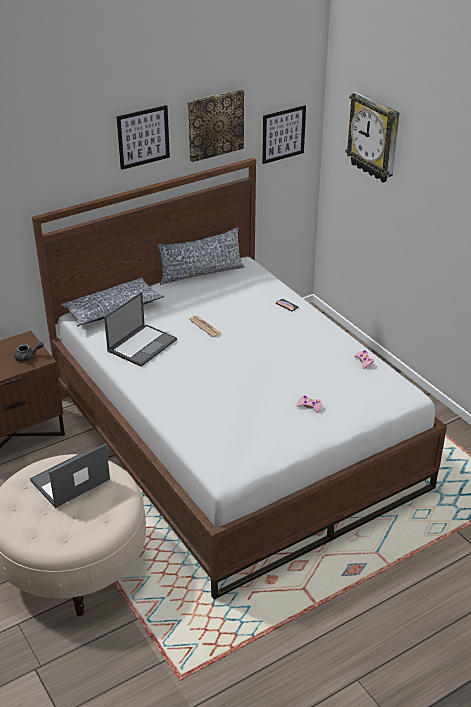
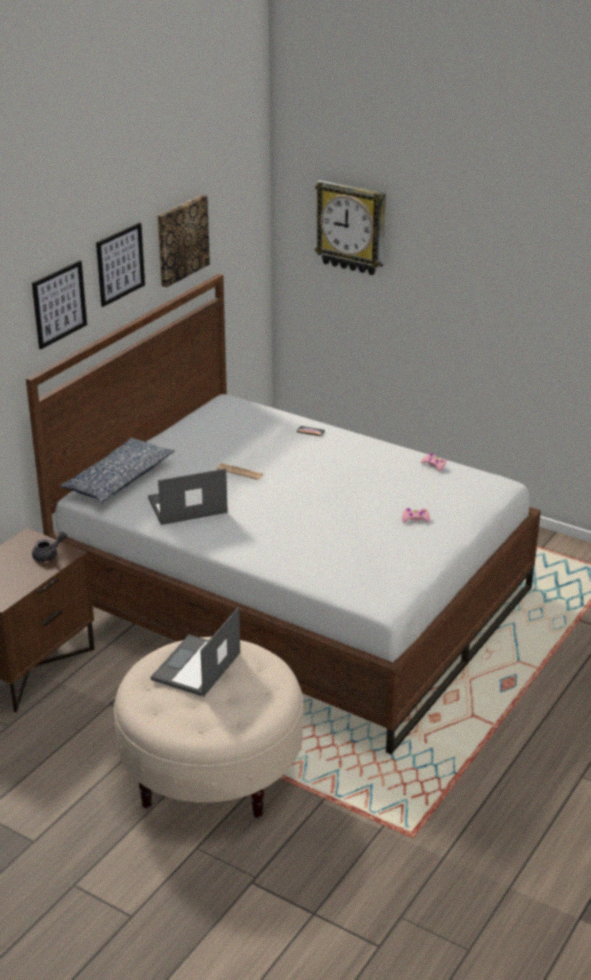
camera: 25 degrees left, 5 degrees down
(142, 345) = (186, 506): laptop -> laptop turned 120 degrees counterclockwise
(200, 273) = (187, 421): pillow -> none
(283, 134) = (239, 242): picture -> picture (59, 304)

